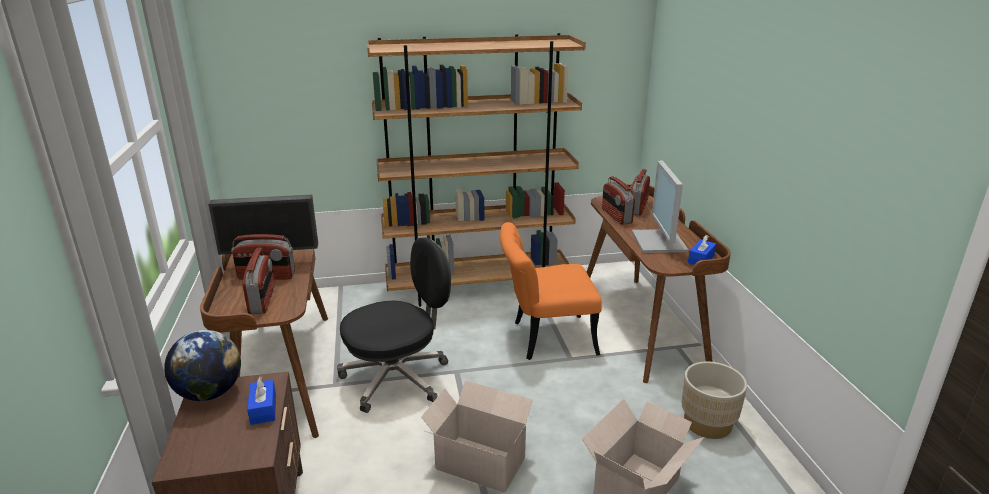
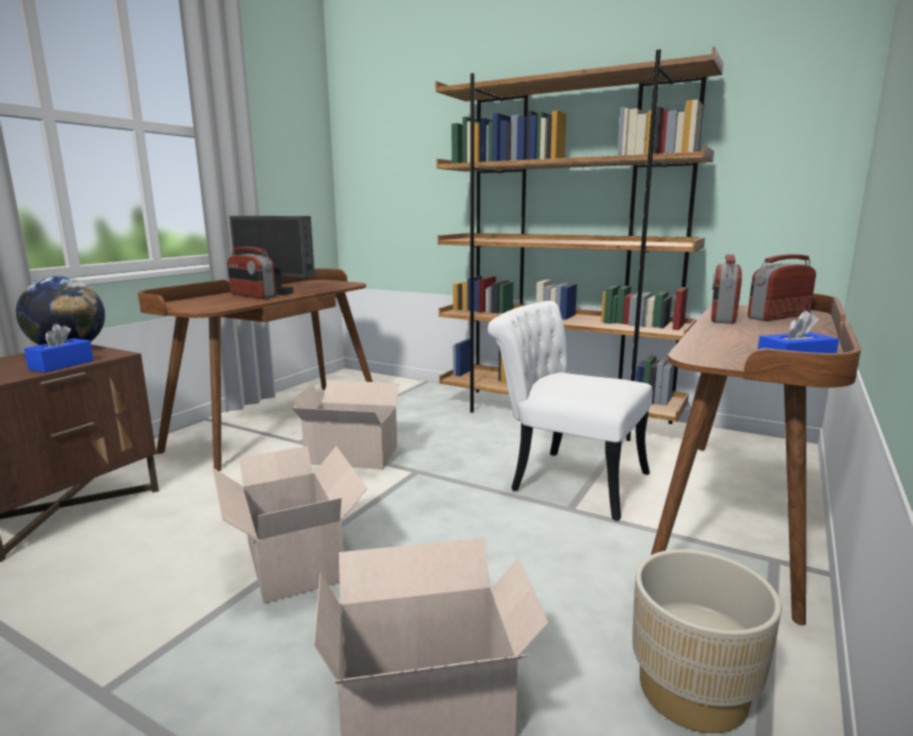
camera: 40 degrees right, 10 degrees down
(262, 300) = (211, 303): radio -> none
(397, 378) = (354, 456): black office chair -> cardboard box
(544, 338) = (566, 479): orange chair -> white chair
(660, 242) = (747, 341): monitor -> none

